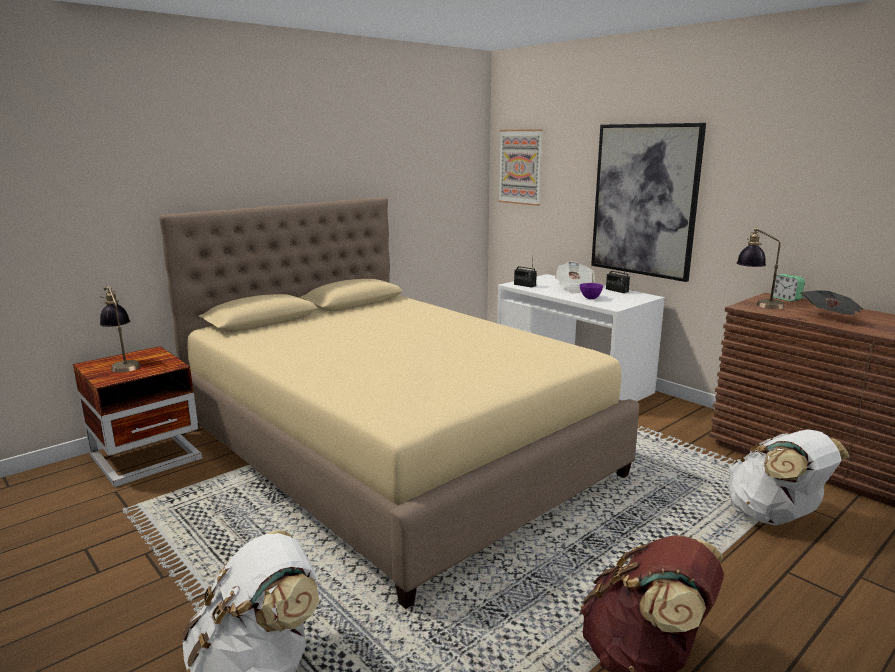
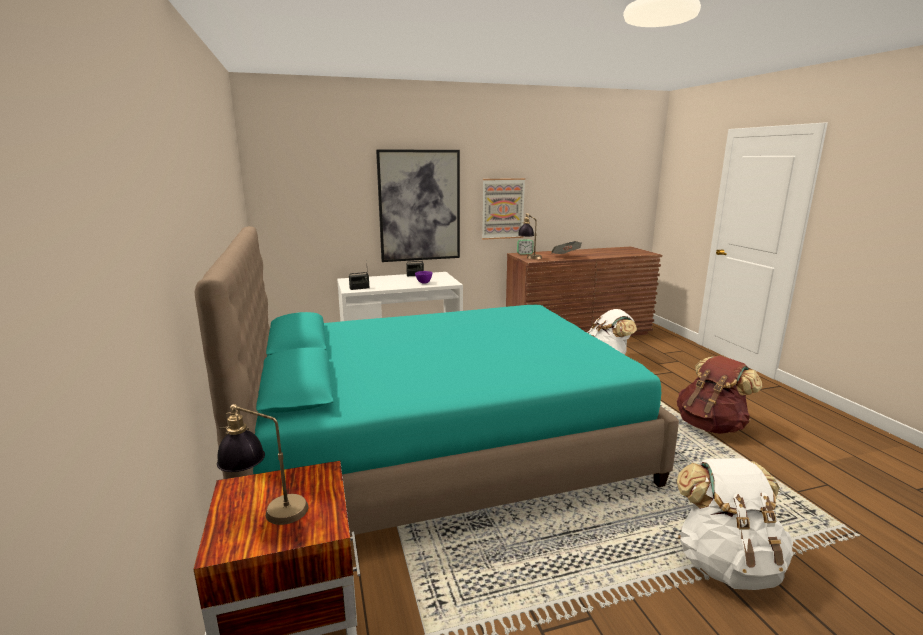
camera: 65 degrees left, 0 degrees up
(391, 450) = (440, 446): beige bed -> turquoise bed
(520, 167) = (288, 187): picture -> picture (503, 208)
(574, 288) = (392, 281): newspaper -> none

